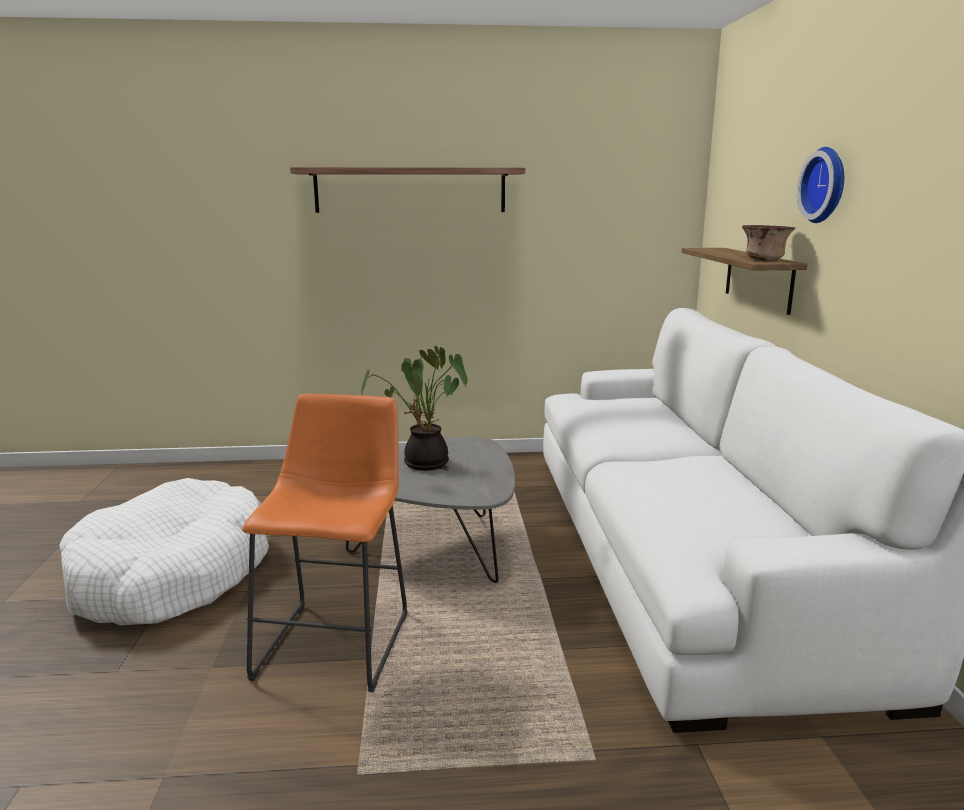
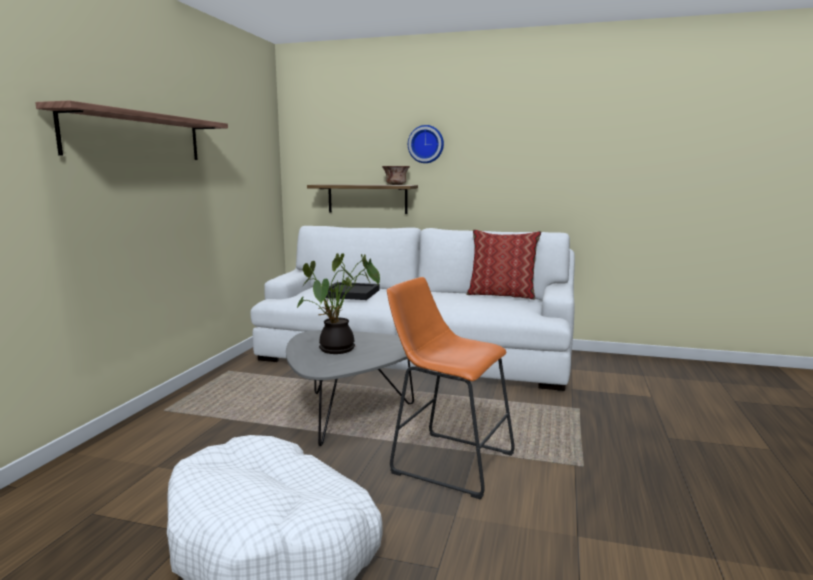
camera: 70 degrees left, 5 degrees down
(622, 417) = (351, 294): none -> black tray
(778, 511) = (502, 295): none -> pillow

